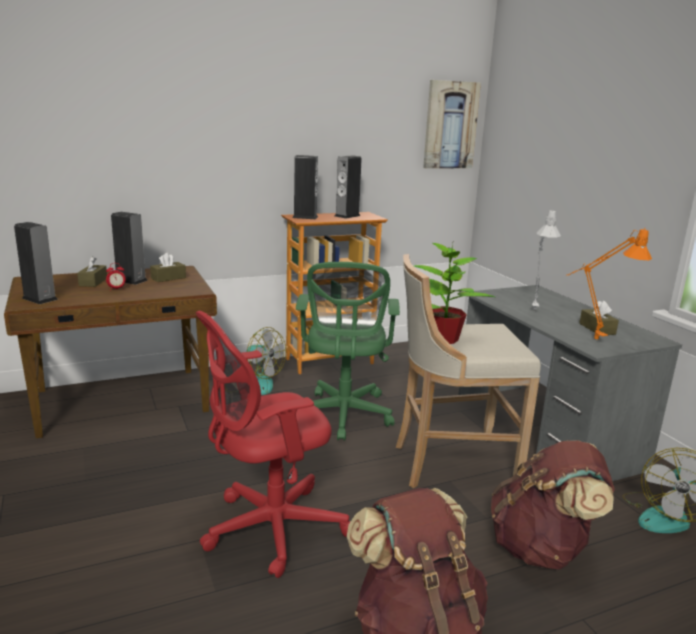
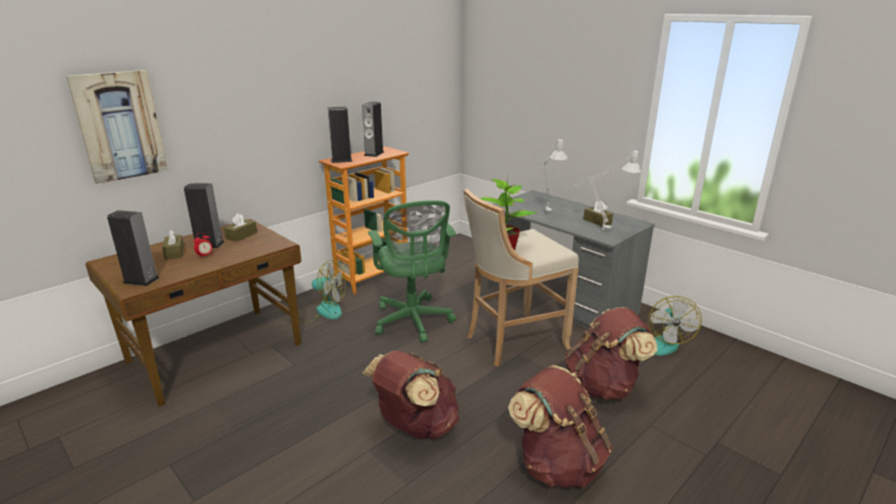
camera: 20 degrees left, 5 degrees up
(269, 529) = (415, 426): red office chair -> brown backpack
(450, 125) = (438, 65): picture -> picture (119, 126)
(591, 338) = (599, 230): orange table lamp -> grey table lamp

